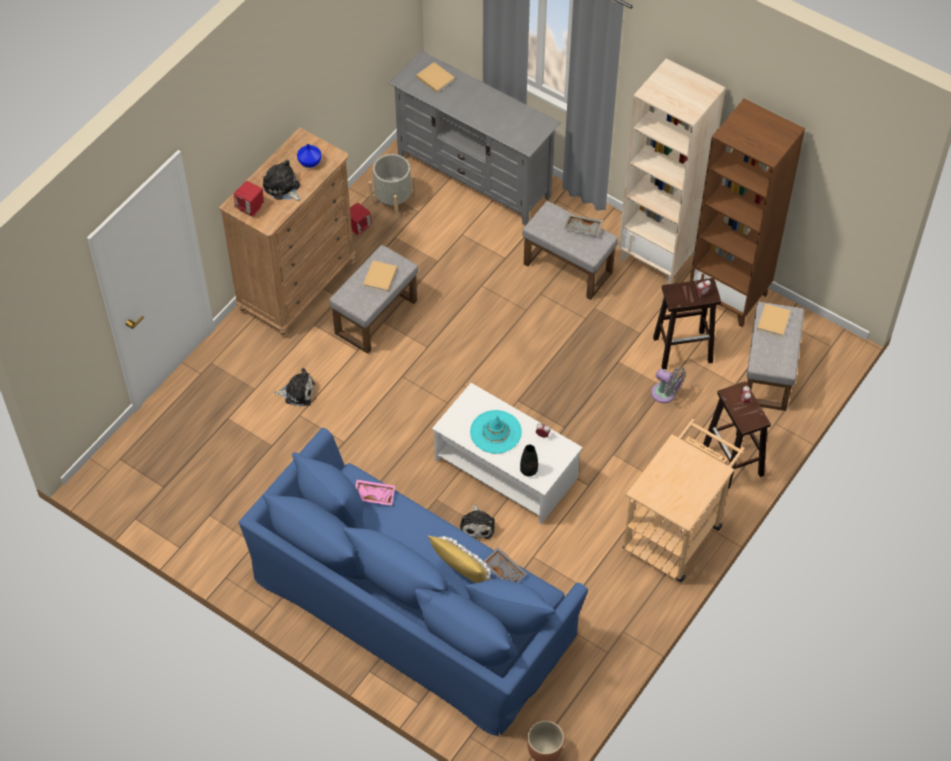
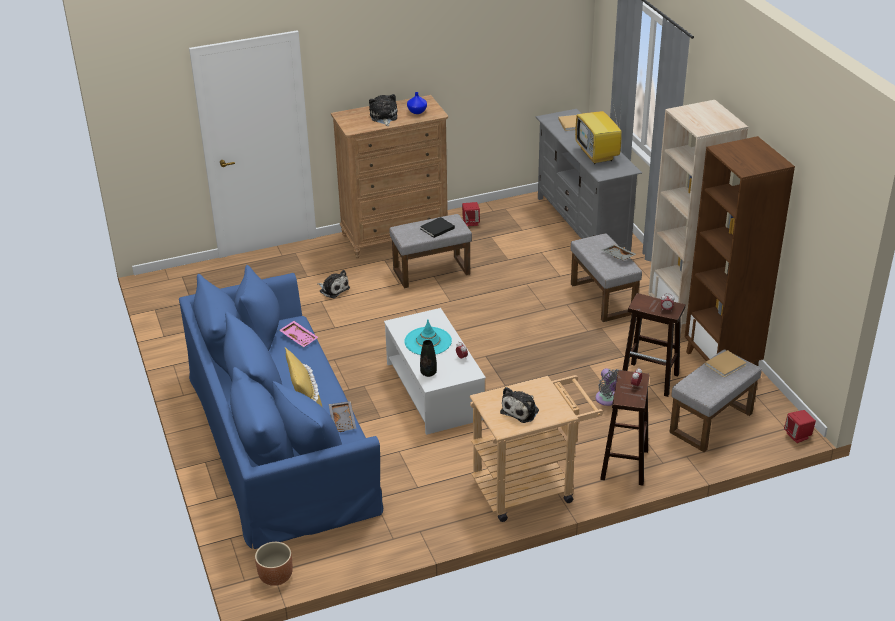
camera: 35 degrees right, 20 degrees down
(250, 207) = (351, 119): red speaker -> red speaker (798, 436)
(379, 278) = (436, 229): beige book -> black book
(393, 201) = (509, 218): grey planter -> none
(477, 525) = (377, 414): plush toy -> plush toy (521, 410)
(499, 116) = (598, 155): none -> television

